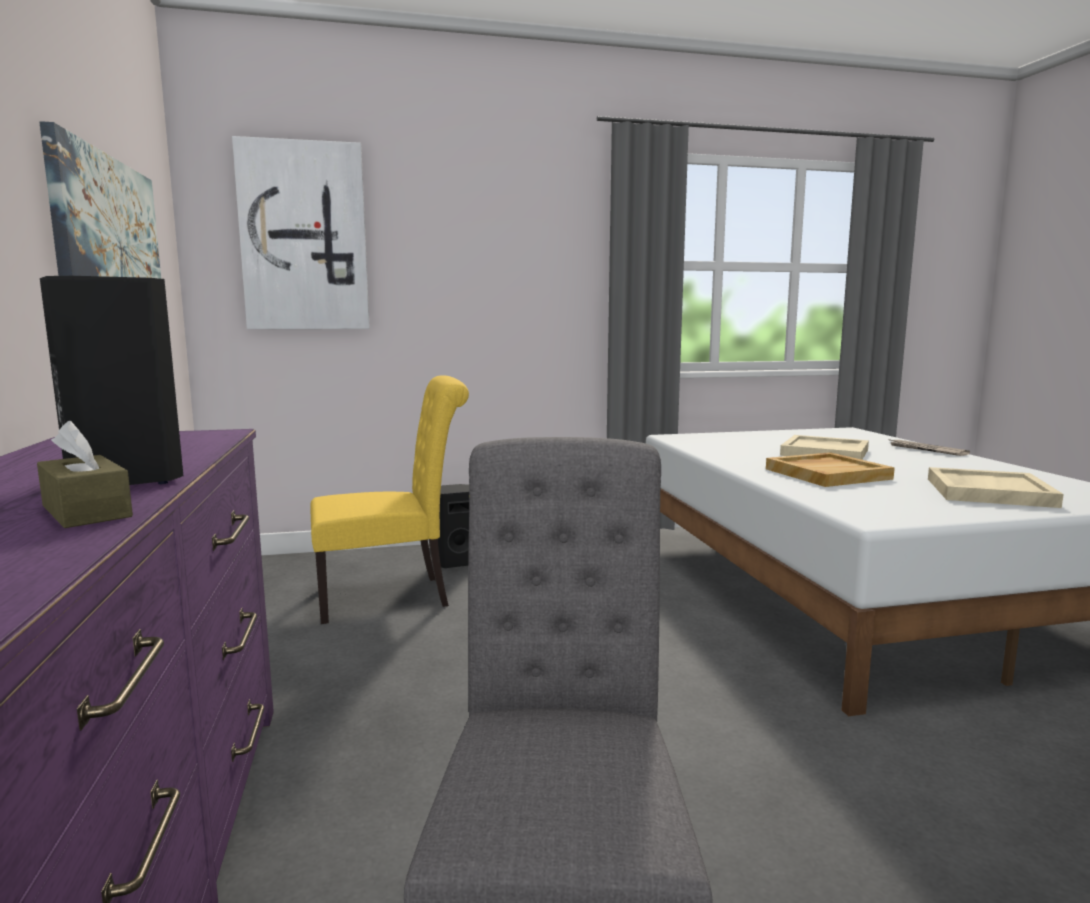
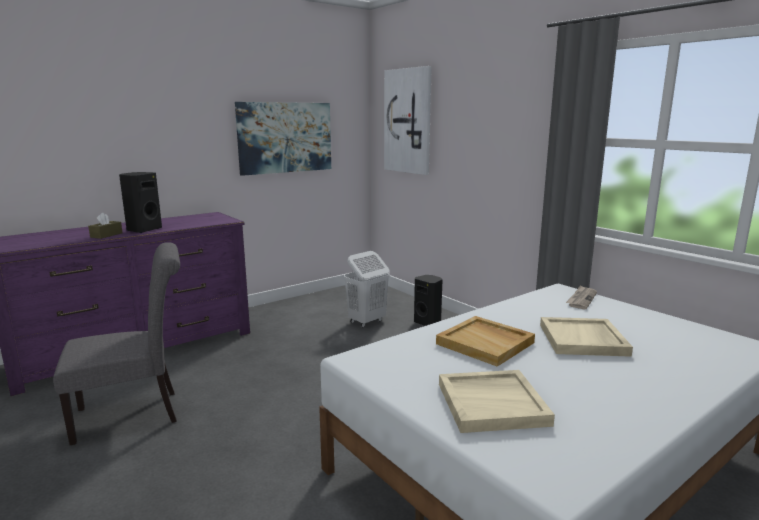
camera: 65 degrees right, 5 degrees up
(392, 597) = (366, 321): yellow chair -> white laundry basket
(926, 450) = (690, 383): newspaper -> newspaper (581, 299)

